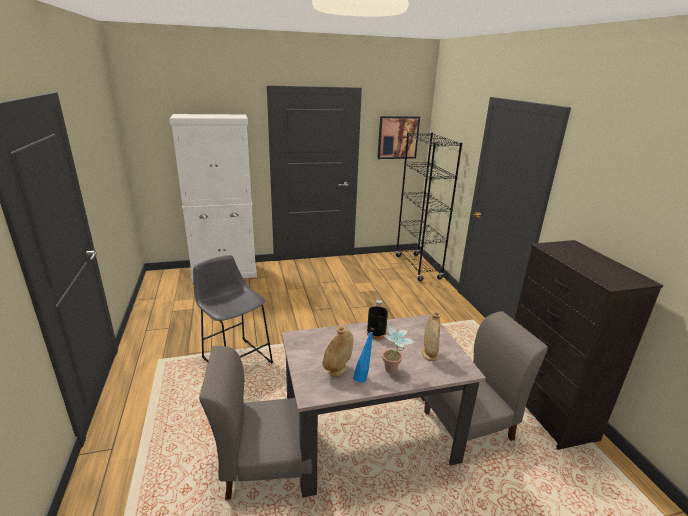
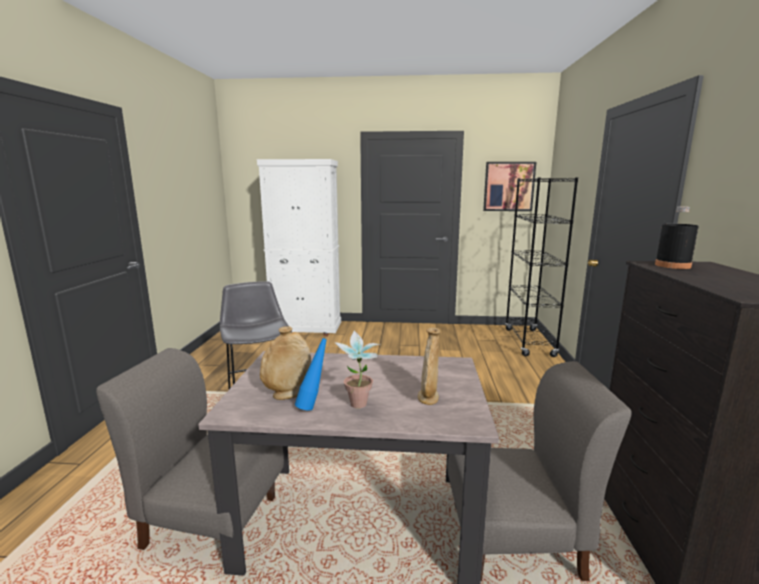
camera: 20 degrees right, 10 degrees down
(376, 333) = (375, 366): black bottle -> black bottle (672, 265)

